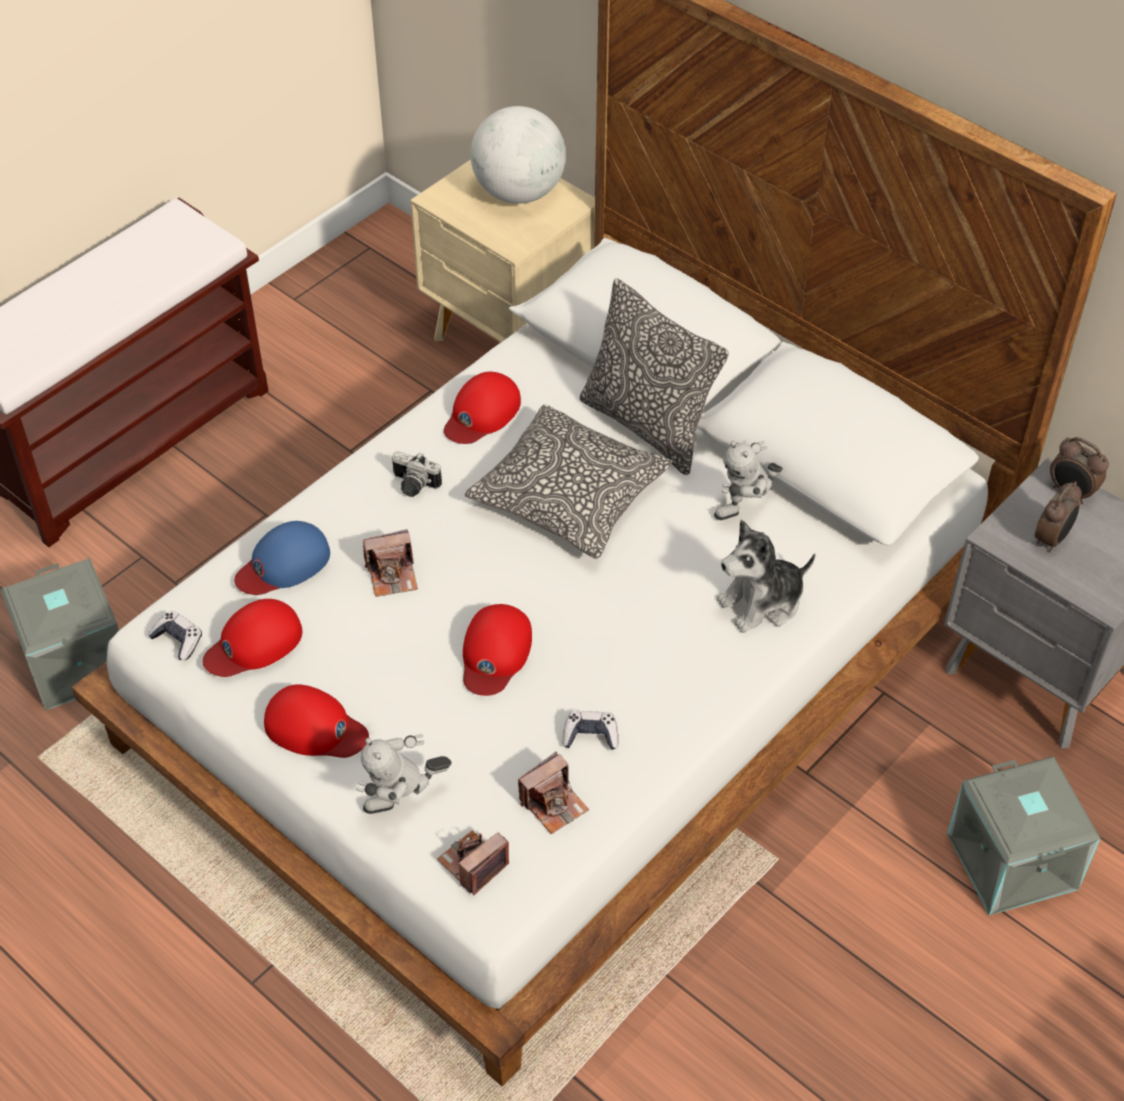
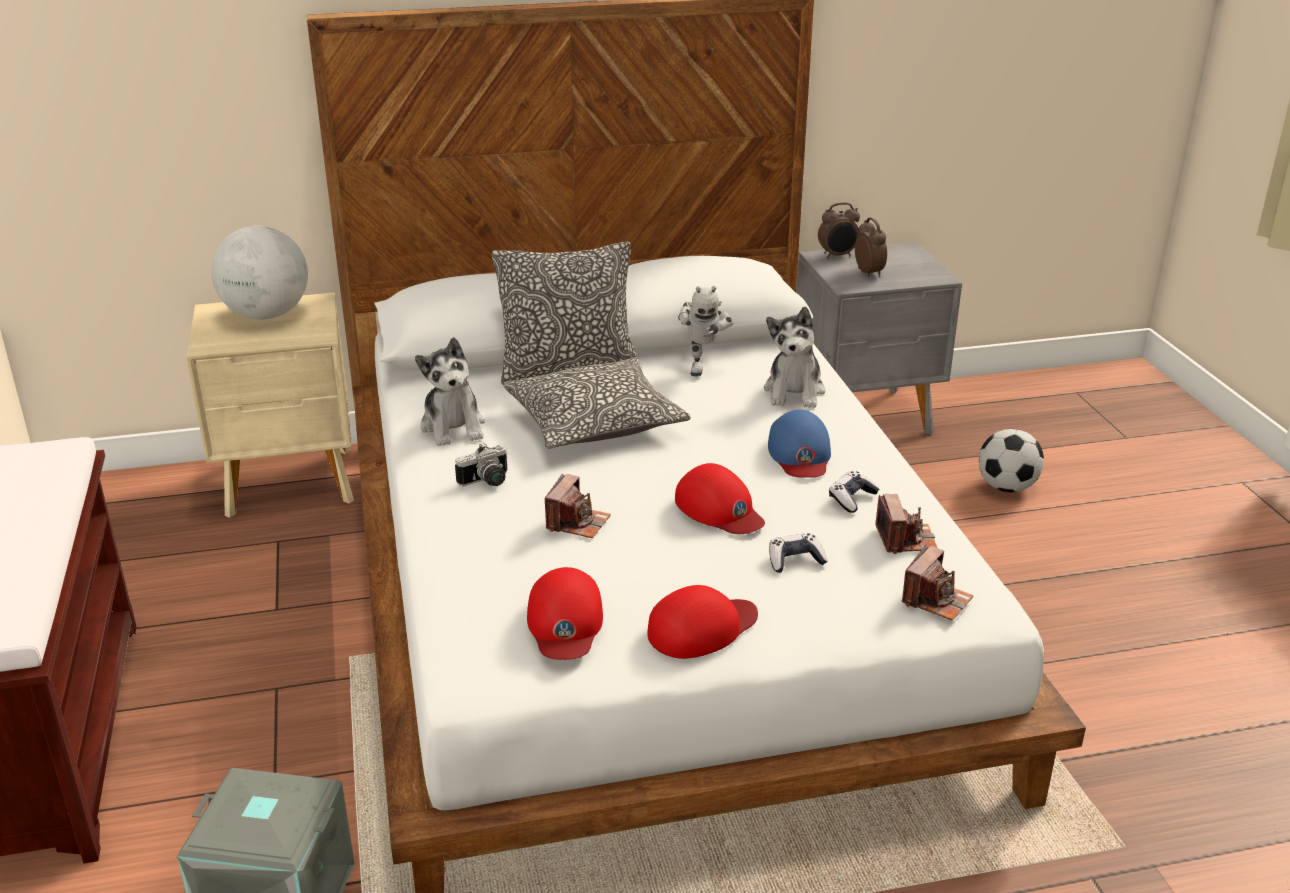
camera: 55 degrees left, 20 degrees down
(178, 640) = (499, 672): game controller -> game controller (795, 560)
(283, 564) = (490, 572): blue cap -> blue cap (800, 454)
(403, 805) = (839, 612): toy robot -> none
(473, 864) = (936, 600): camera -> camera turned 135 degrees counterclockwise
(481, 413) = (453, 426): red cap -> plush toy
(1014, 861) = (1007, 487): grey storage box -> football

